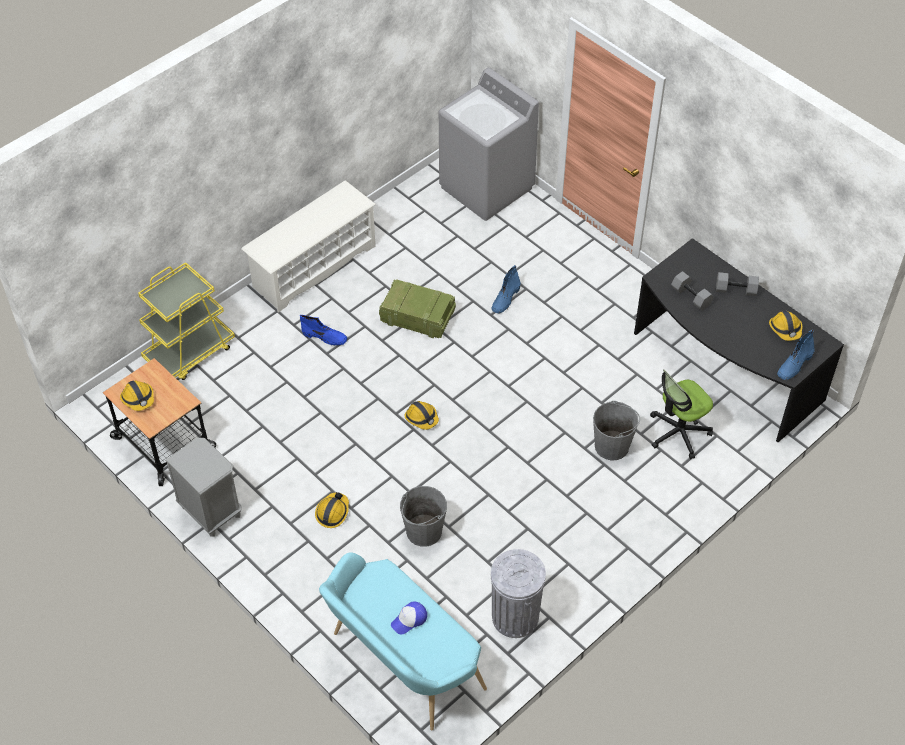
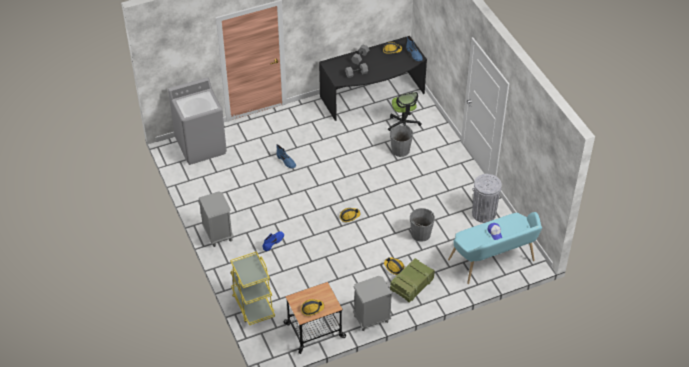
camera: 70 degrees left, 5 degrees down
(313, 266) = (218, 234): white shoe rack -> grey nightstand
(416, 317) = (280, 200): crate -> crate (411, 286)

